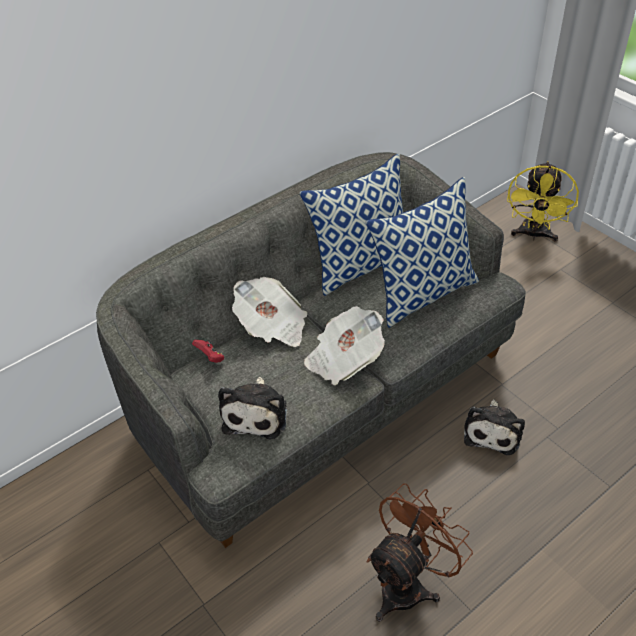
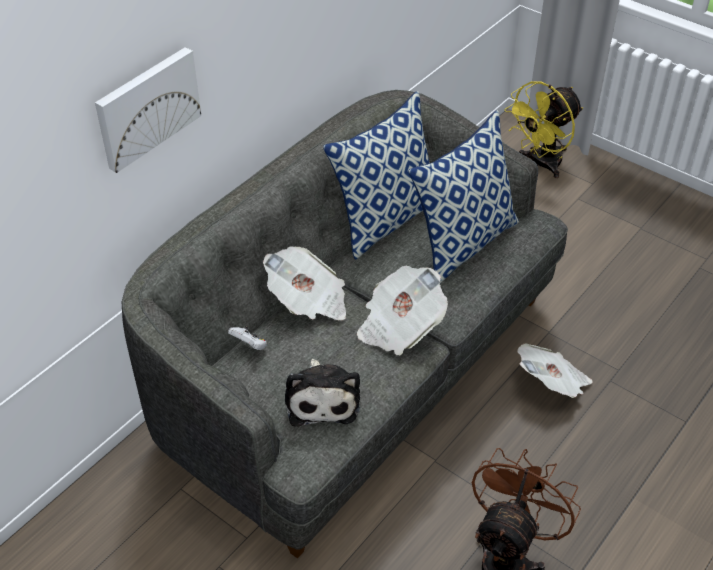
camera: 15 degrees left, 0 degrees up
(129, 139) = (146, 107): none -> picture
(210, 357) = (249, 345): red game controller -> white game controller
(493, 431) = (552, 383): plush toy -> newspaper
(534, 235) = (540, 164): yellow fan -> yellow fan turned 45 degrees clockwise

